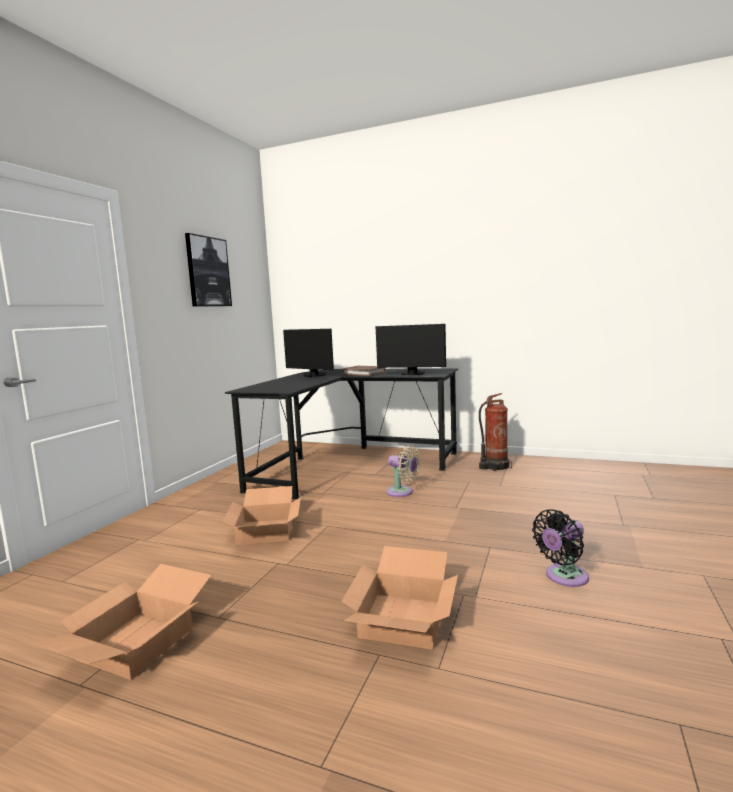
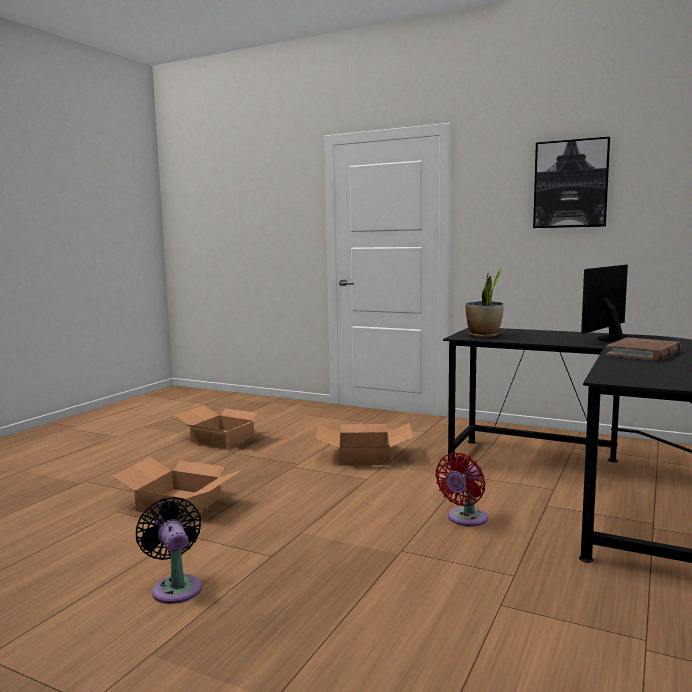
camera: 95 degrees right, 0 degrees up
(284, 388) = (484, 336): none -> potted plant
(402, 492) = (465, 519): beige fan -> red fan
(412, 374) = (625, 370): monitor -> none
(494, 467) = (622, 619): fire extinguisher -> none

